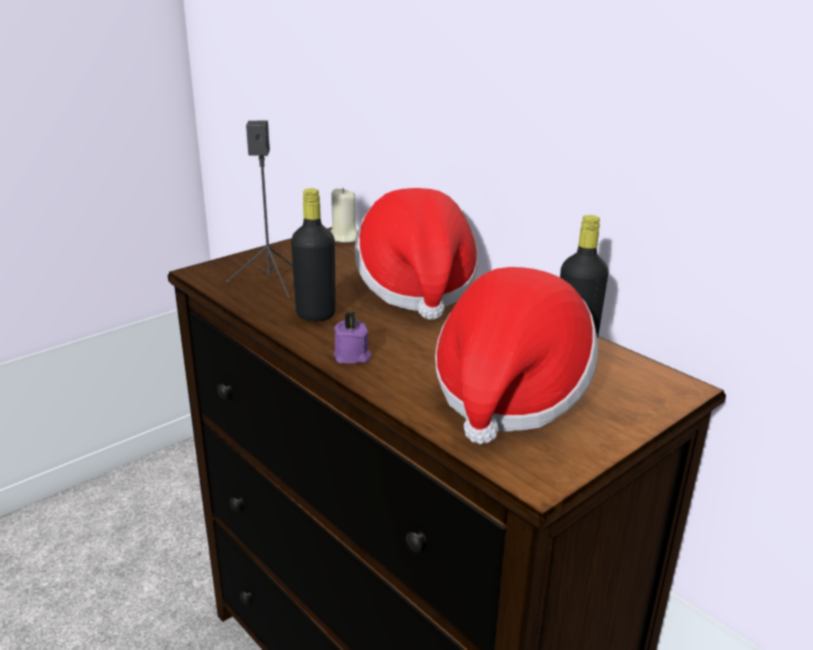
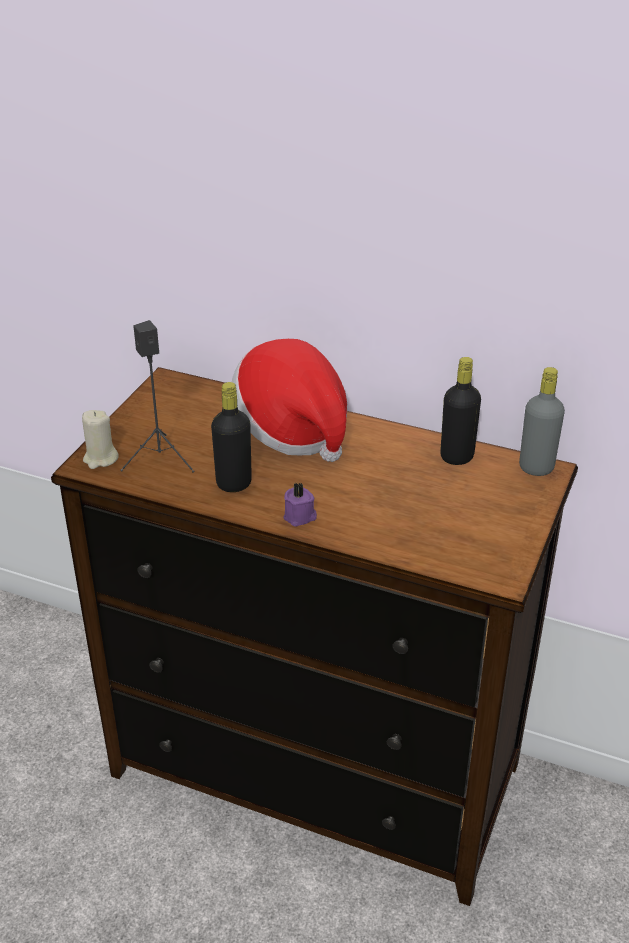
camera: 25 degrees left, 10 degrees up
(343, 238) = (177, 385): beige candle -> beige candle (100, 459)
(508, 395) = (440, 515): hat -> none
(666, 381) = (536, 468): none -> grey bottle

